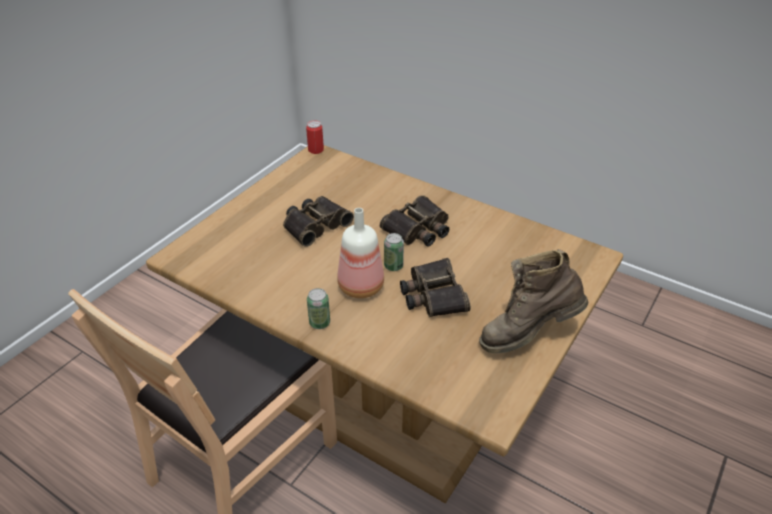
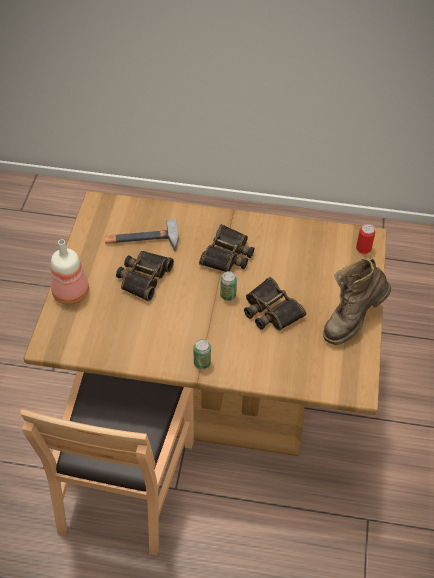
camera: 25 degrees left, 10 degrees up
(316, 150) = (95, 200): can -> can (363, 248)
(336, 193) = (142, 240): none -> hammer
(361, 287) = (215, 322): bottle -> bottle (72, 294)

